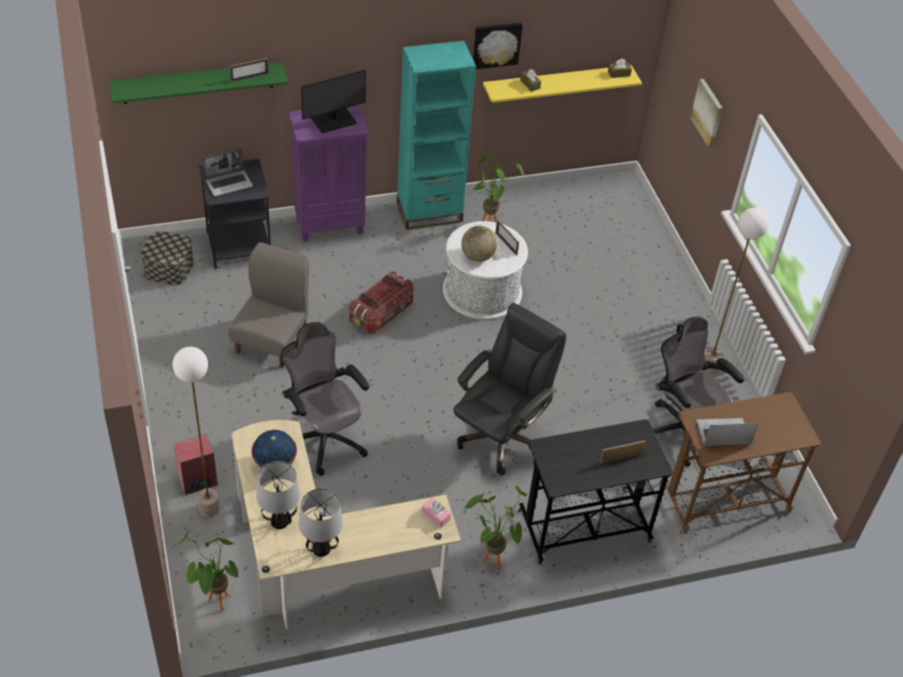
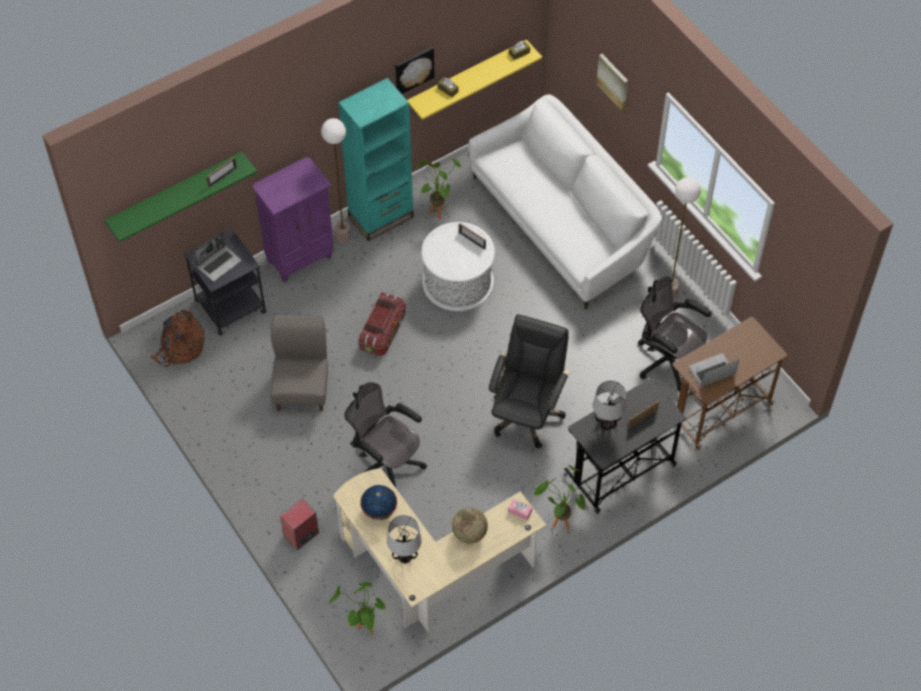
camera: 15 degrees left, 10 degrees up
(169, 268) = (180, 347): storage box -> brown backpack
(209, 509) = (322, 555): floor lamp -> floor lamp (343, 237)
(321, 548) = (445, 567): table lamp -> table lamp (606, 423)
(333, 120) = (294, 182): monitor -> none
(478, 256) = (453, 261): globe -> globe (469, 533)
(616, 269) = (562, 223): none -> white sofa

